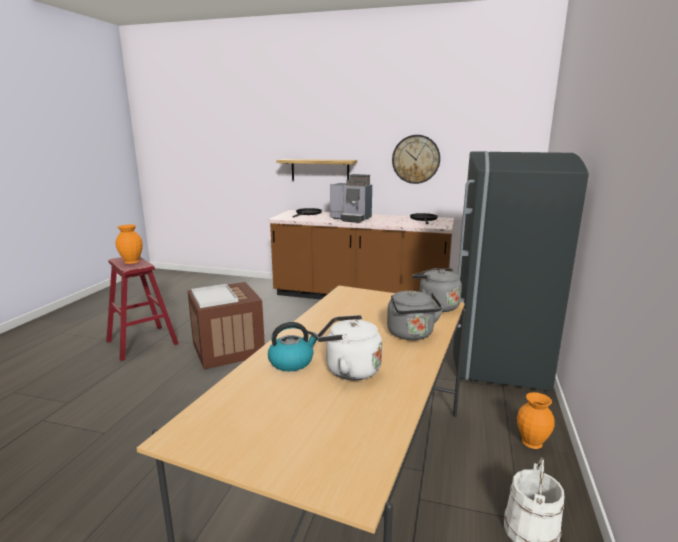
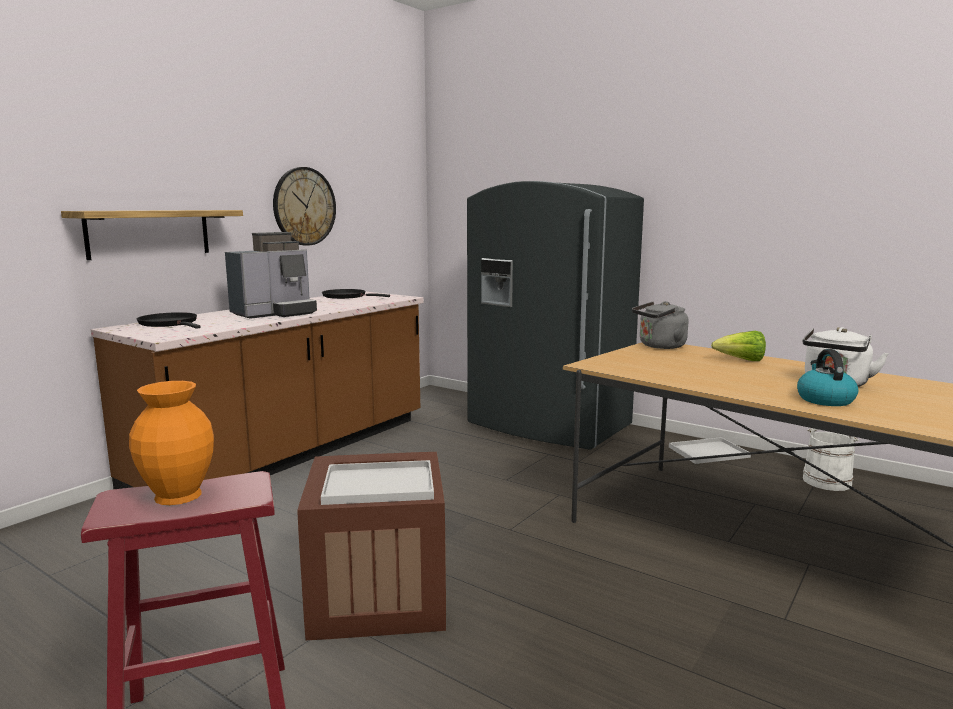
camera: 70 degrees left, 5 degrees down
(411, 335) = (741, 360): grey kettle -> lettuce
(532, 442) = (709, 451): orange vase -> white tray

